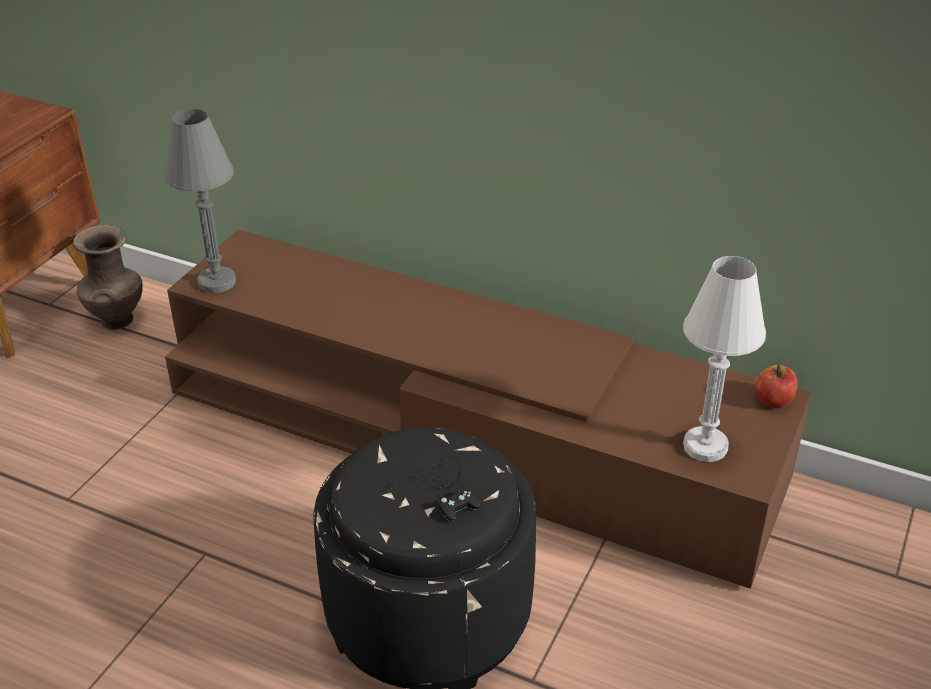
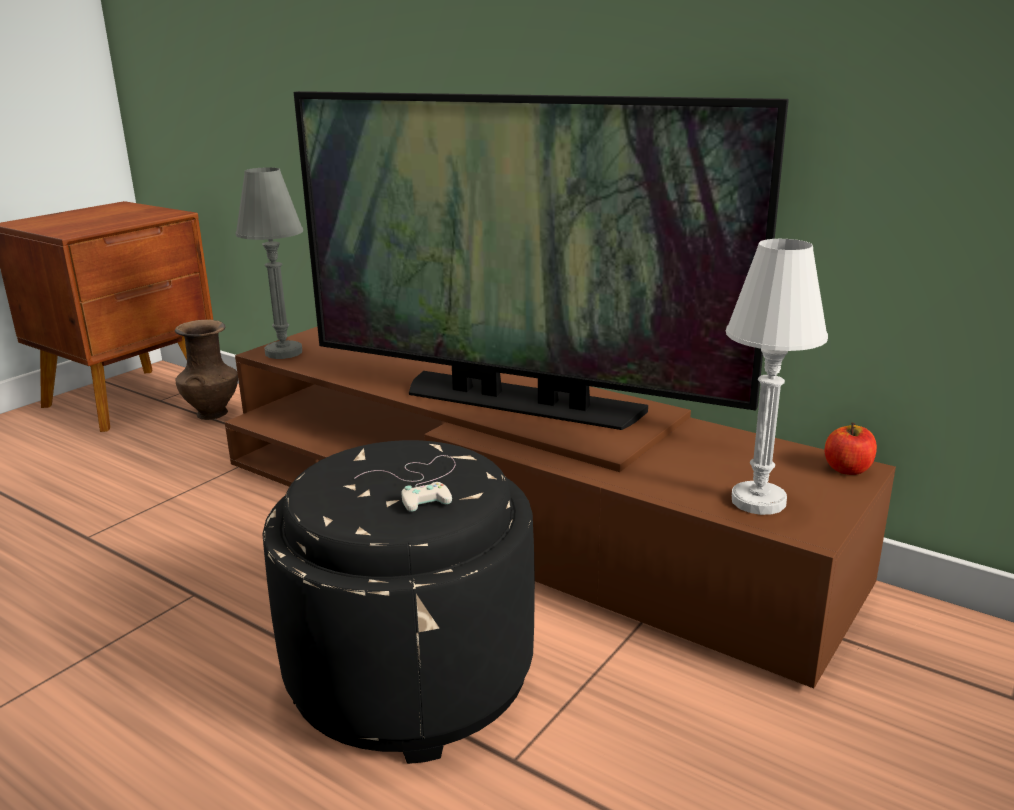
camera: 10 degrees right, 15 degrees down
(446, 487) = (421, 483): black game controller -> white game controller
(477, 341) = (520, 402): none -> television

